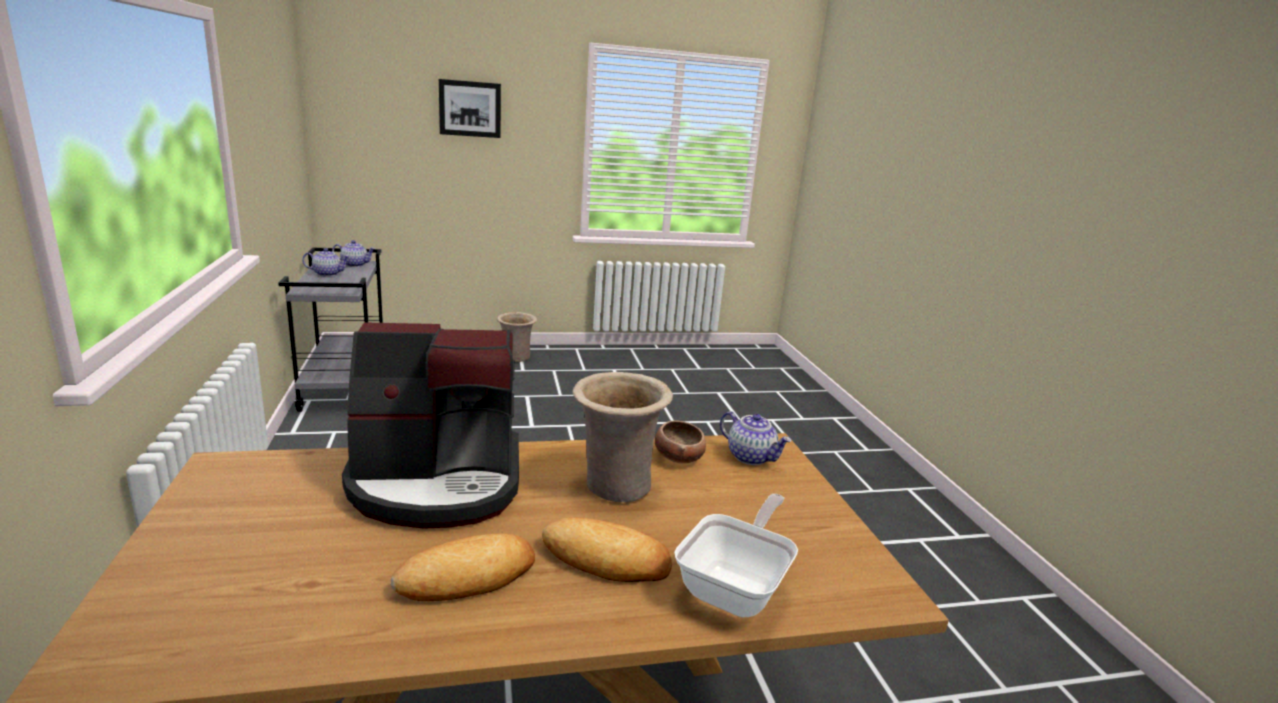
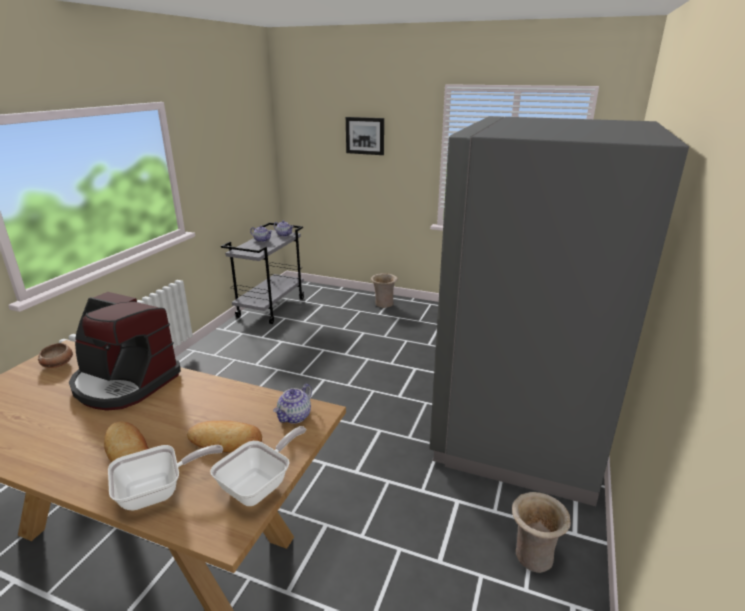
camera: 35 degrees right, 5 degrees up
(467, 576) = (66, 436): bread -> bread (225, 440)
(615, 486) = (194, 411): beige vase -> beige vase (532, 556)
(678, 457) = (253, 404): bowl -> bowl (58, 364)
(751, 457) = (295, 417): teapot -> teapot turned 45 degrees clockwise
(811, 456) = (518, 427): none -> grey fridge
(838, 534) = (260, 485): none -> frying pan

